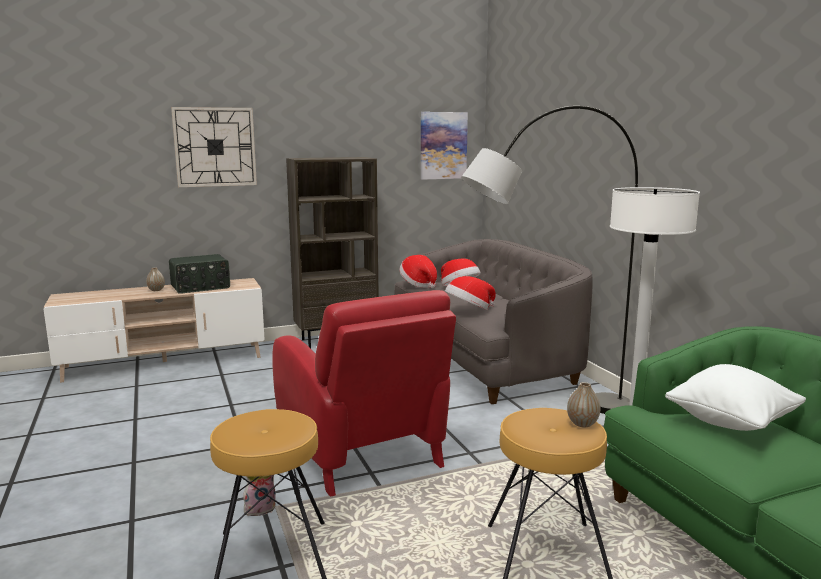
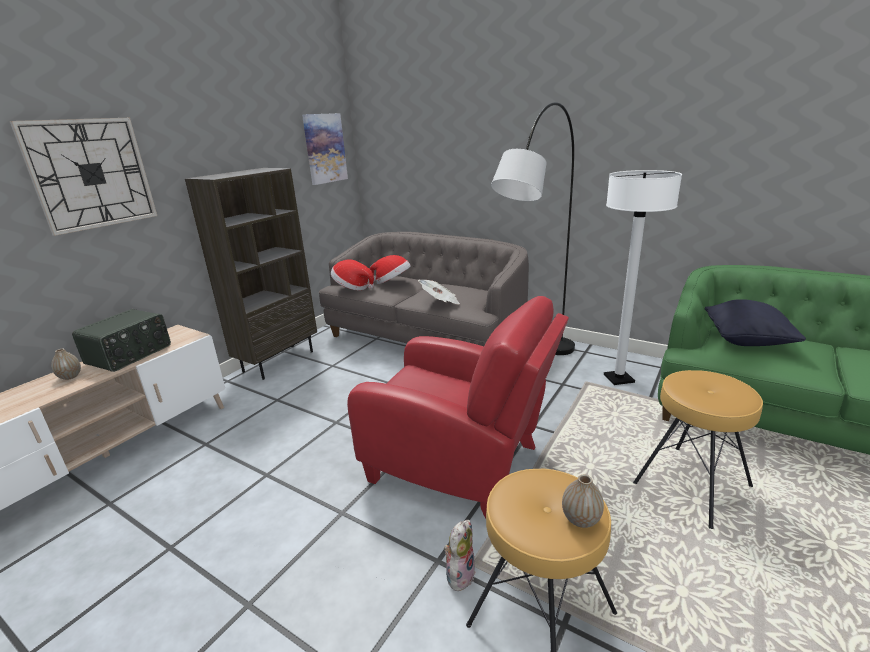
camera: 35 degrees left, 10 degrees up
(469, 310) = (440, 302): hat -> newspaper
(582, 424) = (721, 378): vase -> vase (581, 519)
(731, 423) = (746, 341): white pillow -> black pillow

